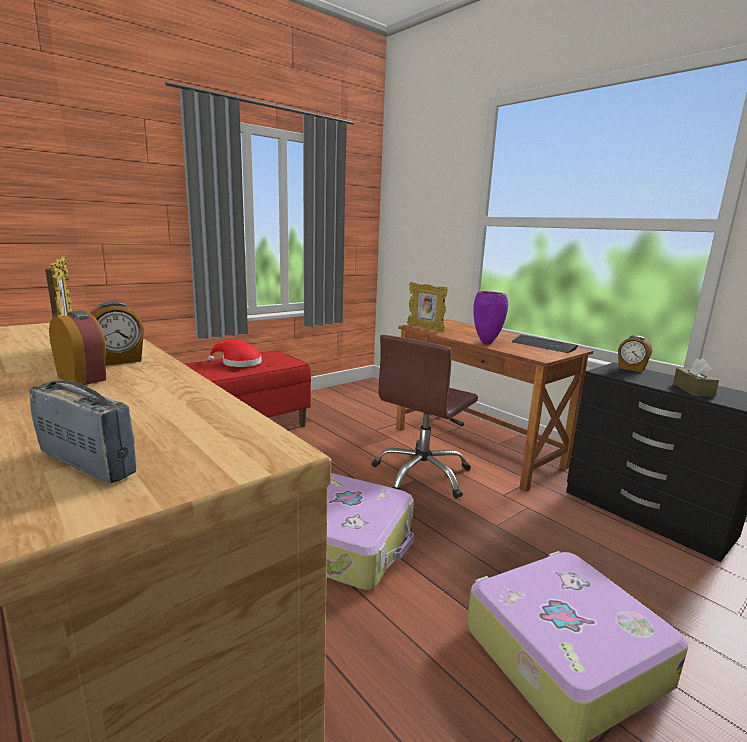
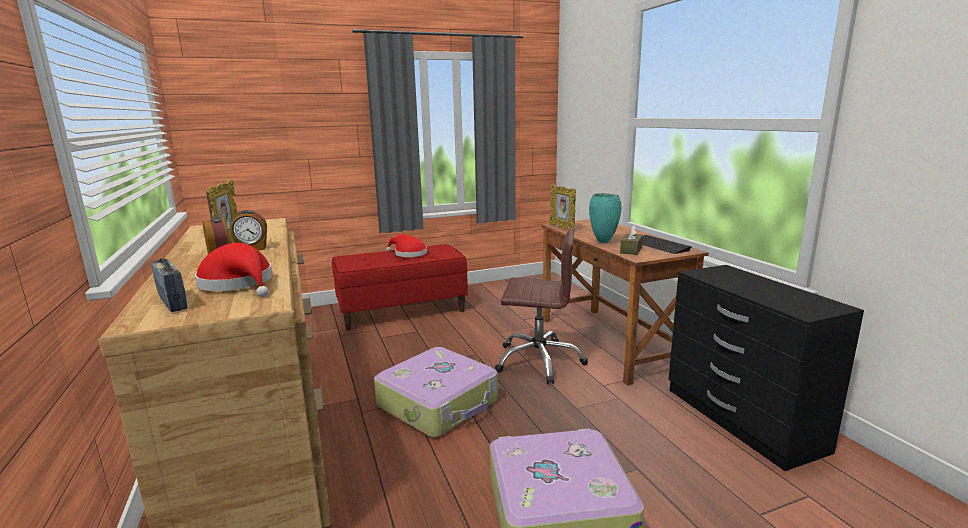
camera: 20 degrees right, 0 degrees up
(173, 417) = (239, 284): none -> red hat
(422, 475) = (539, 360): brown office chair -> brown office chair turned 135 degrees counterclockwise
(487, 343) = (604, 242): purple vase -> turquoise vase
(631, 369) = (733, 272): alarm clock -> none
(693, 390) = (769, 295): brown tissue box -> brown tissue box (631, 250)

